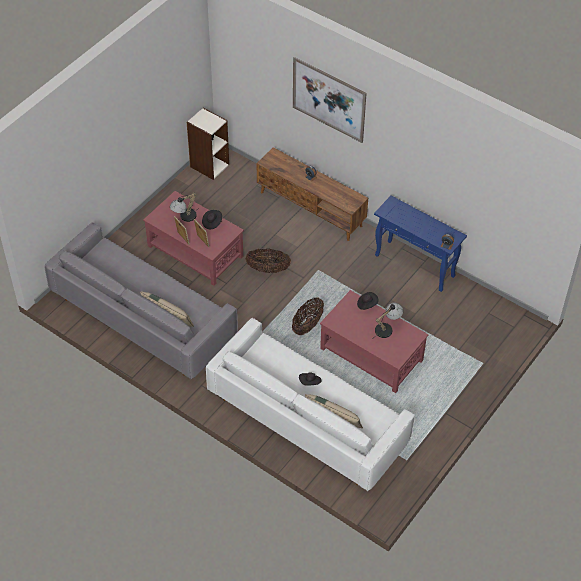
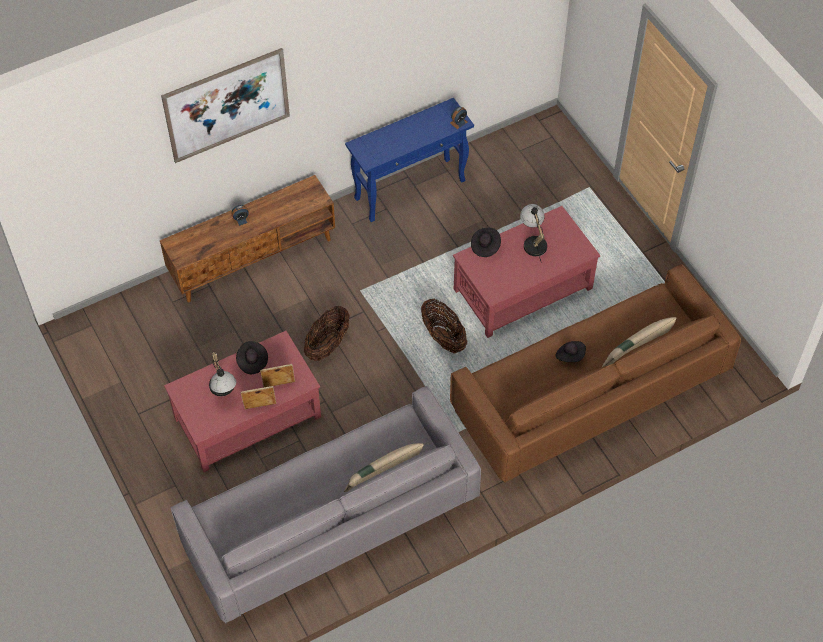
camera: 65 degrees left, 5 degrees up
(209, 165) = (99, 343): bookcase -> none
(308, 419) = (589, 393): white sofa -> brown sofa

